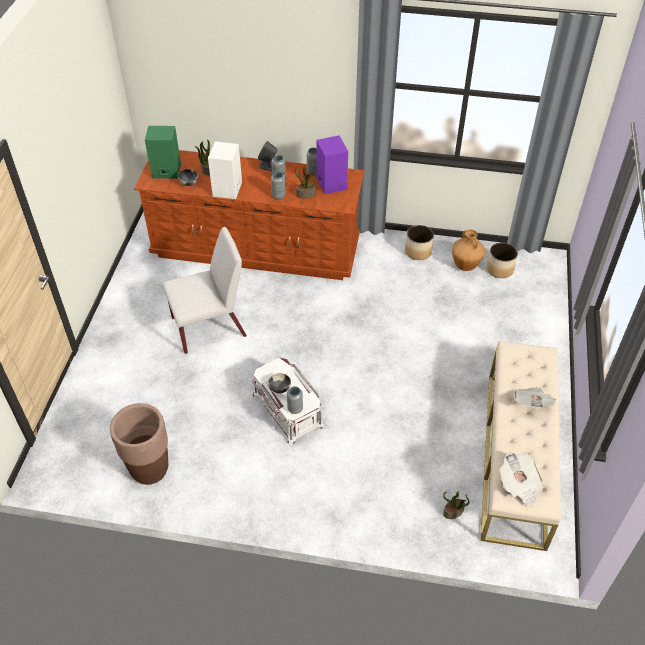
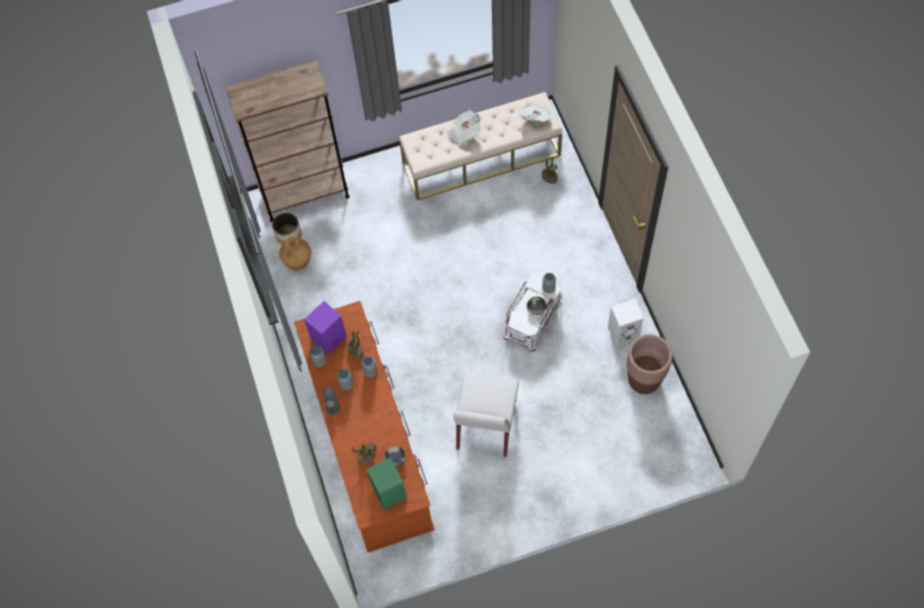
camera: 115 degrees left, 15 degrees up
(210, 326) = (486, 425): white chair -> white chair turned 120 degrees counterclockwise
(228, 190) = (385, 419): white speaker -> white speaker (624, 331)
(418, 252) = (299, 306): planter -> none
(541, 296) = (305, 195): none -> brown bookcase

